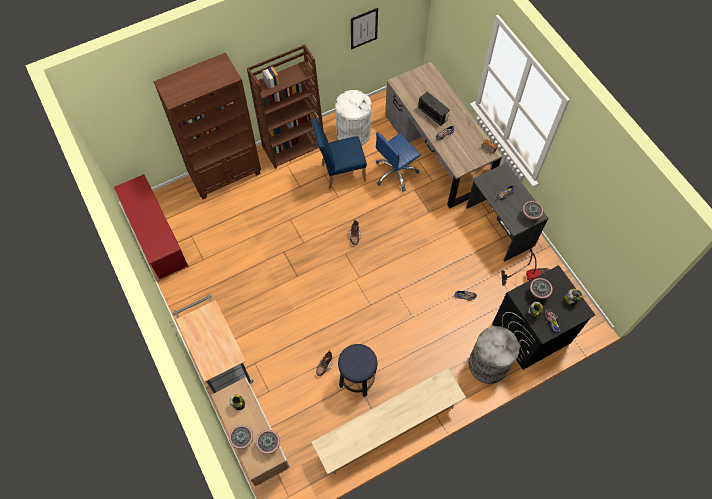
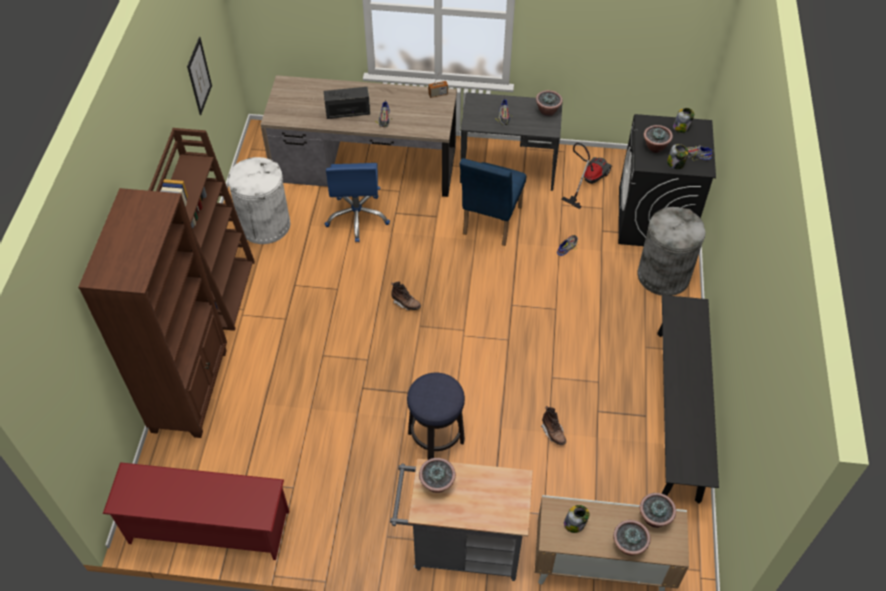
camera: 55 degrees left, 10 degrees down
(206, 319) = (437, 484): none -> potted plant
(339, 173) = (306, 268): blue chair -> blue chair (490, 224)
(357, 379) = (594, 407): stool -> stool (436, 437)
(388, 428) = (678, 413): beige bench -> black bench

